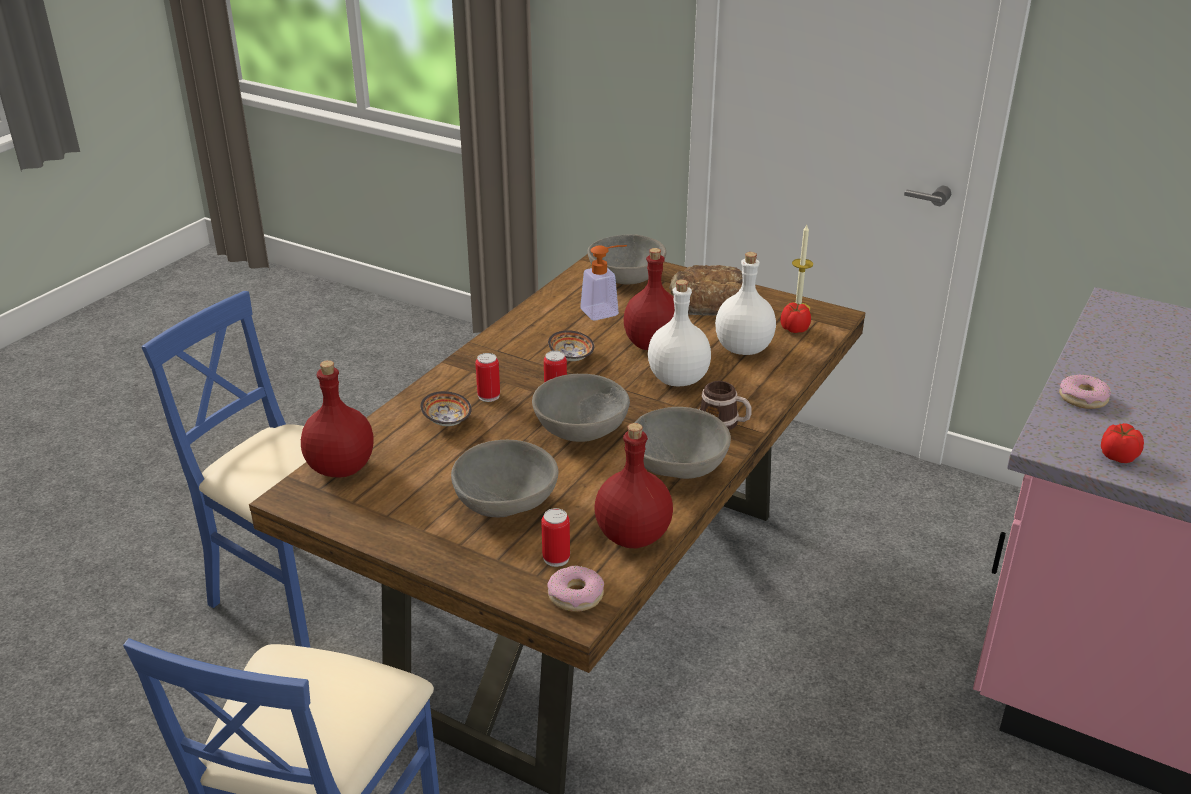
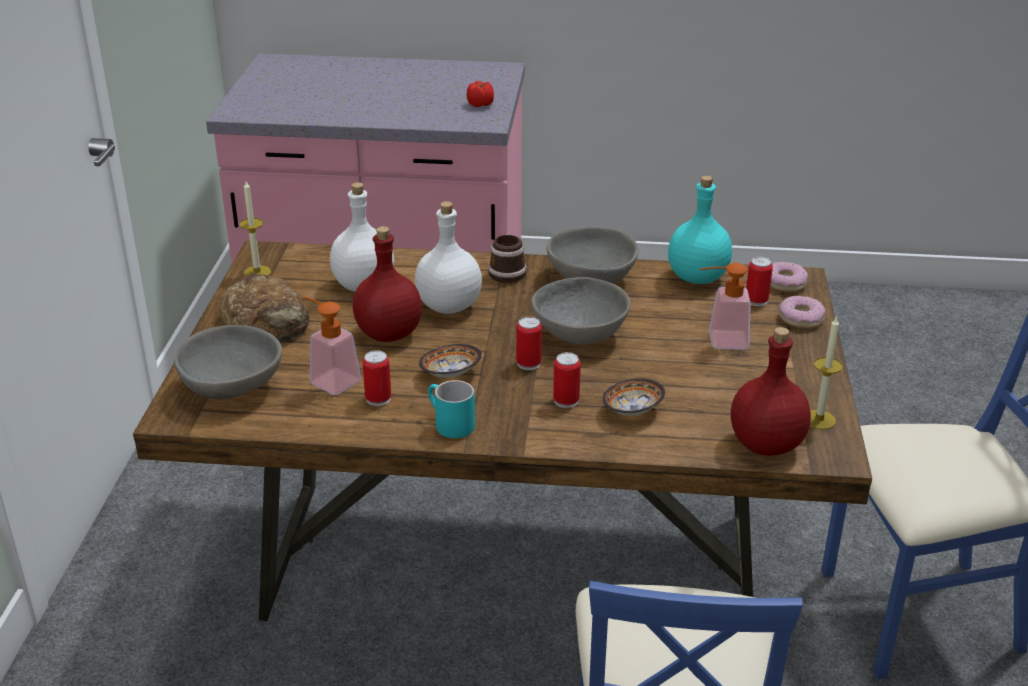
camera: 115 degrees left, 0 degrees up
(340, 509) = (819, 420): none -> candle
(504, 504) = (720, 340): grey bowl -> soap dispenser
(506, 342) = (448, 424): none -> turquoise mug
(563, 324) = (378, 399): none -> can
(632, 535) = (696, 278): red bottle -> turquoise bottle
(794, 329) = (306, 267): tomato -> none
(1083, 398) = (410, 116): donut -> donut (801, 318)

